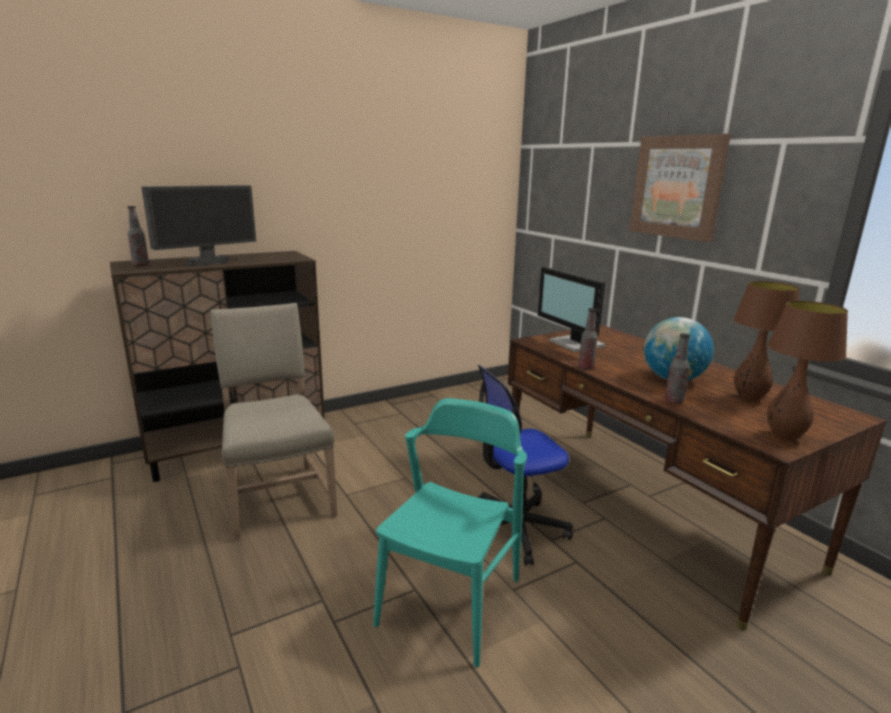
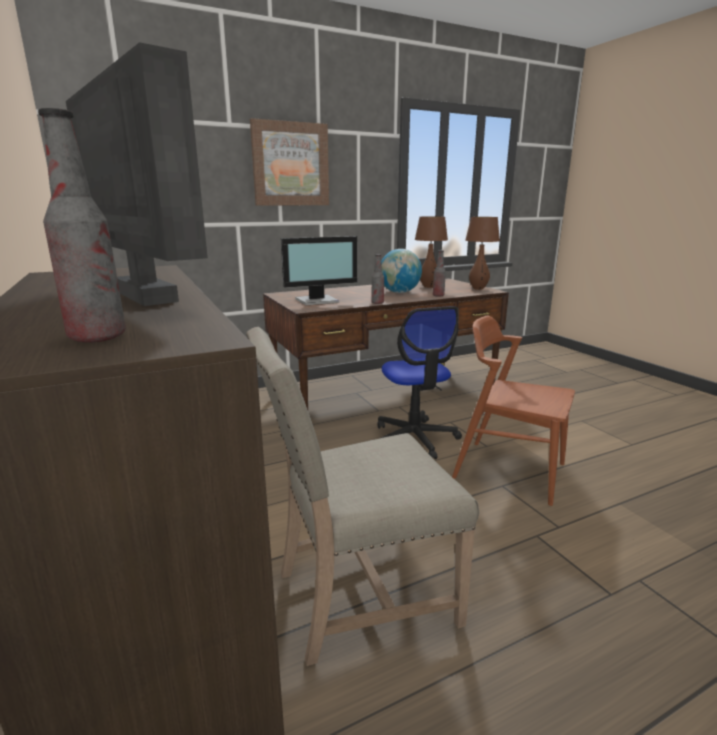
camera: 85 degrees left, 0 degrees up
(450, 601) = (508, 470): turquoise chair -> brown chair

